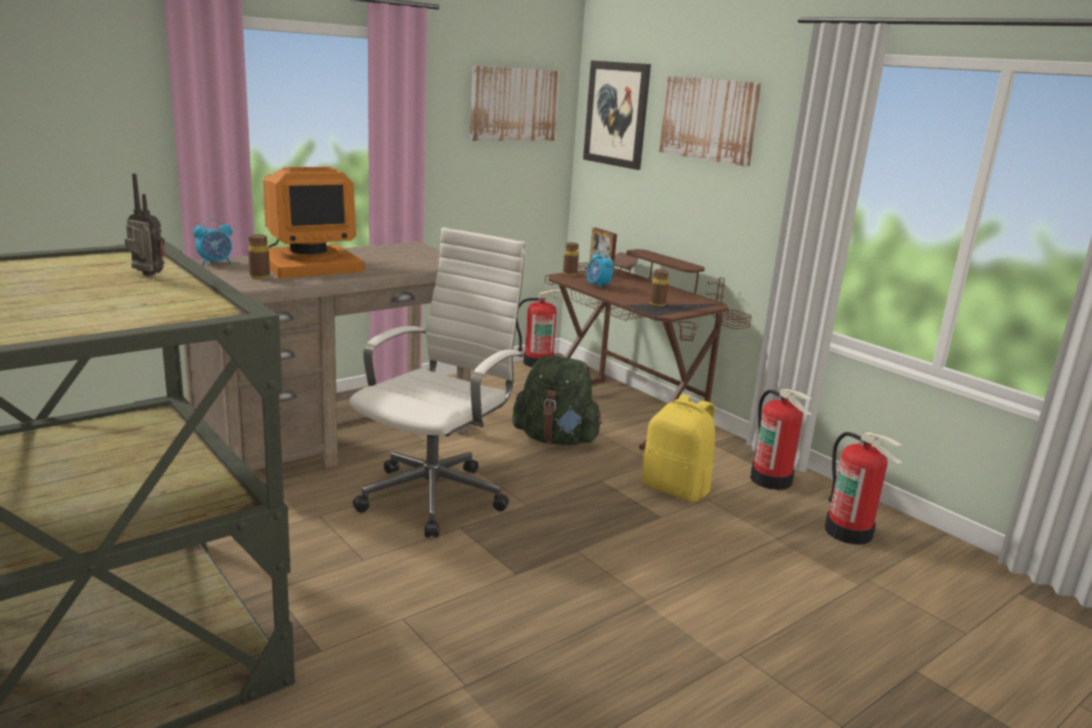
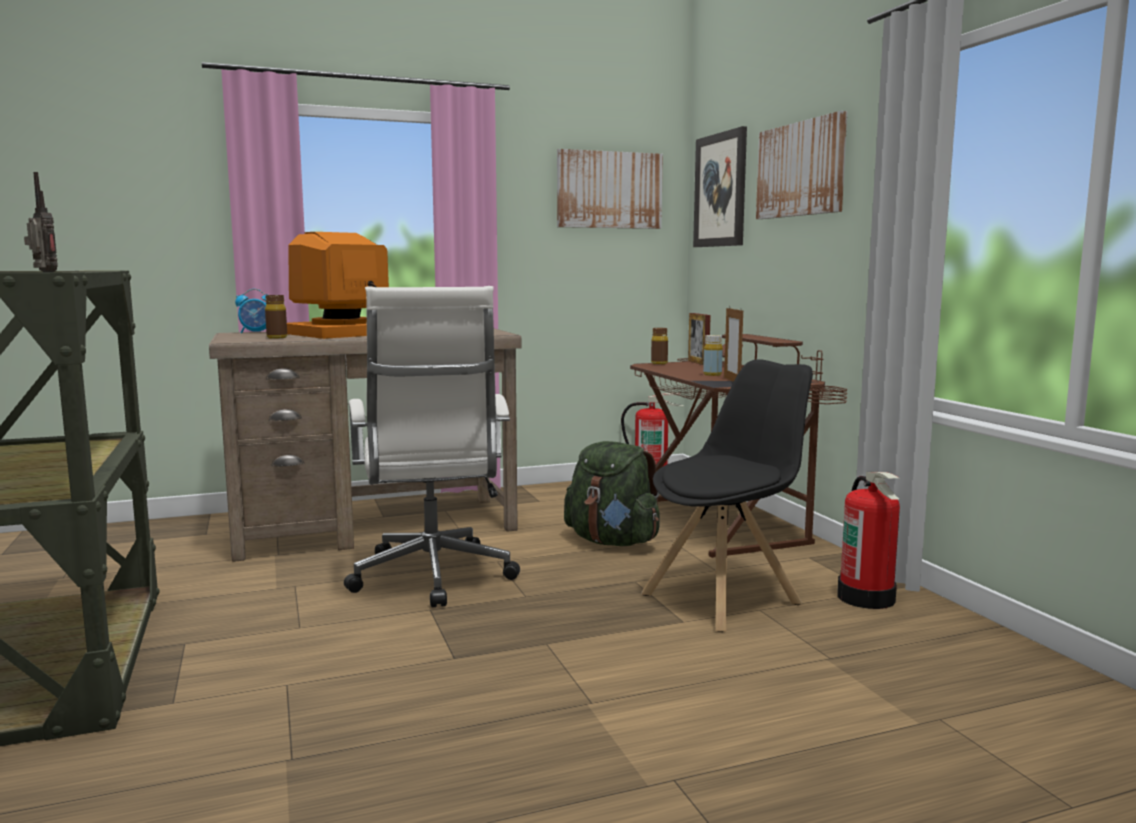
camera: 20 degrees right, 10 degrees down
(309, 264) = (342, 333): monitor -> monitor turned 150 degrees clockwise
(436, 494) = (433, 578): white office chair -> white office chair turned 120 degrees clockwise
(598, 286) = (679, 370): alarm clock -> none
(632, 294) = (712, 374): none -> yellow bottle
(657, 304) = (732, 380): brown bottle -> picture frame
(676, 489) = (726, 597): yellow backpack -> black chair
(849, 532) = (946, 662): fire extinguisher -> none

